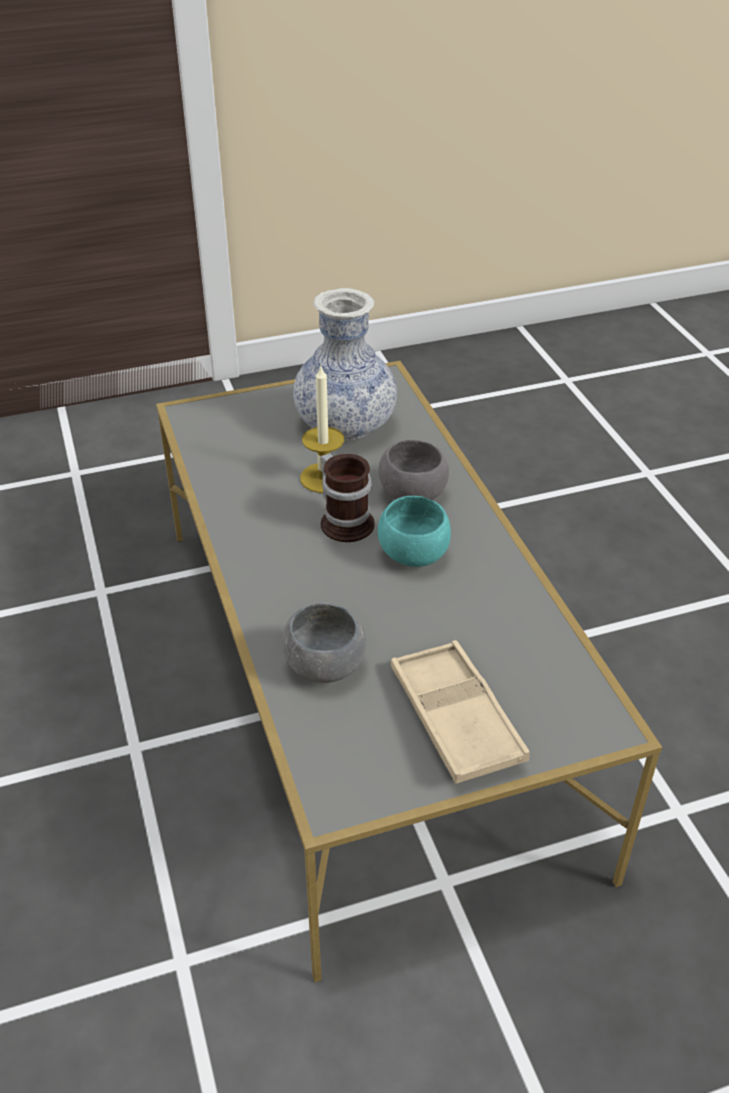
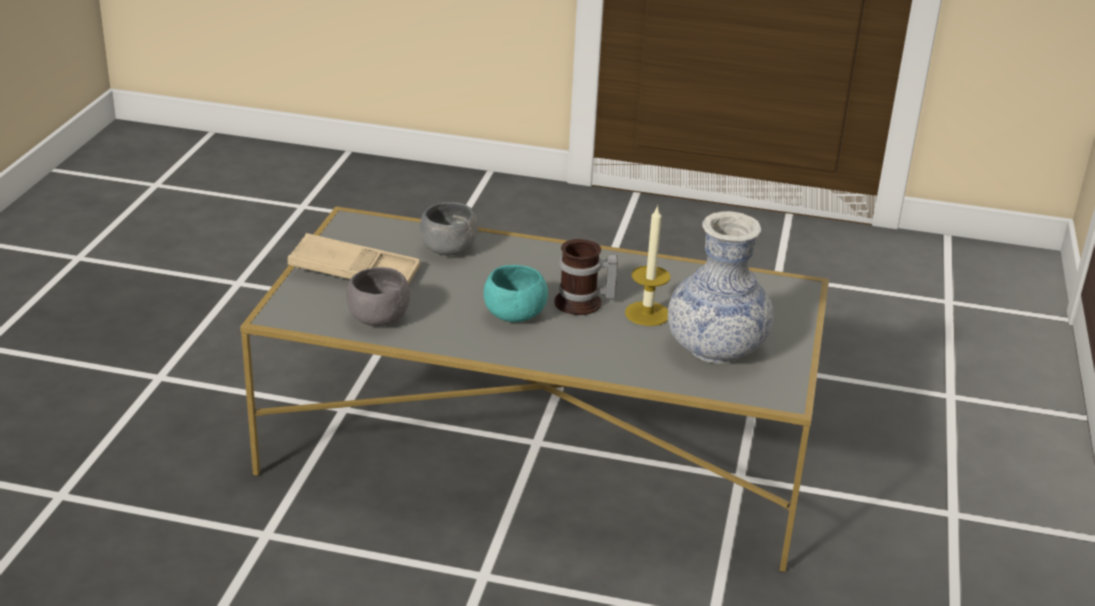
camera: 120 degrees right, 10 degrees down
(413, 494) = (584, 342): grey bowl -> grey bowl (378, 318)

